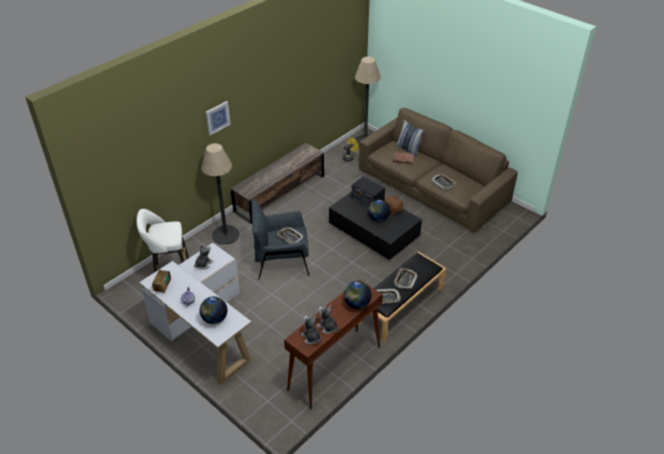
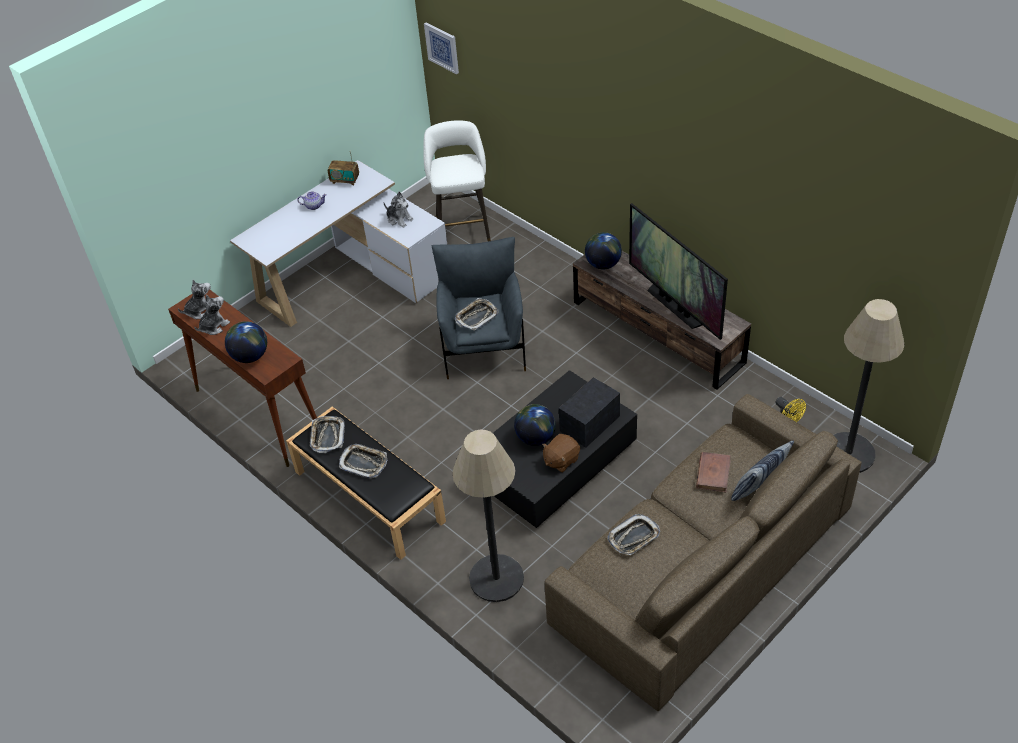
camera: 95 degrees right, 5 degrees up
(214, 319) = (277, 232): globe -> globe (603, 264)
(217, 117) = (602, 119): picture -> picture (442, 47)
(225, 235) = (546, 276): floor lamp -> floor lamp (496, 578)
(290, 165) = (675, 306): none -> television

